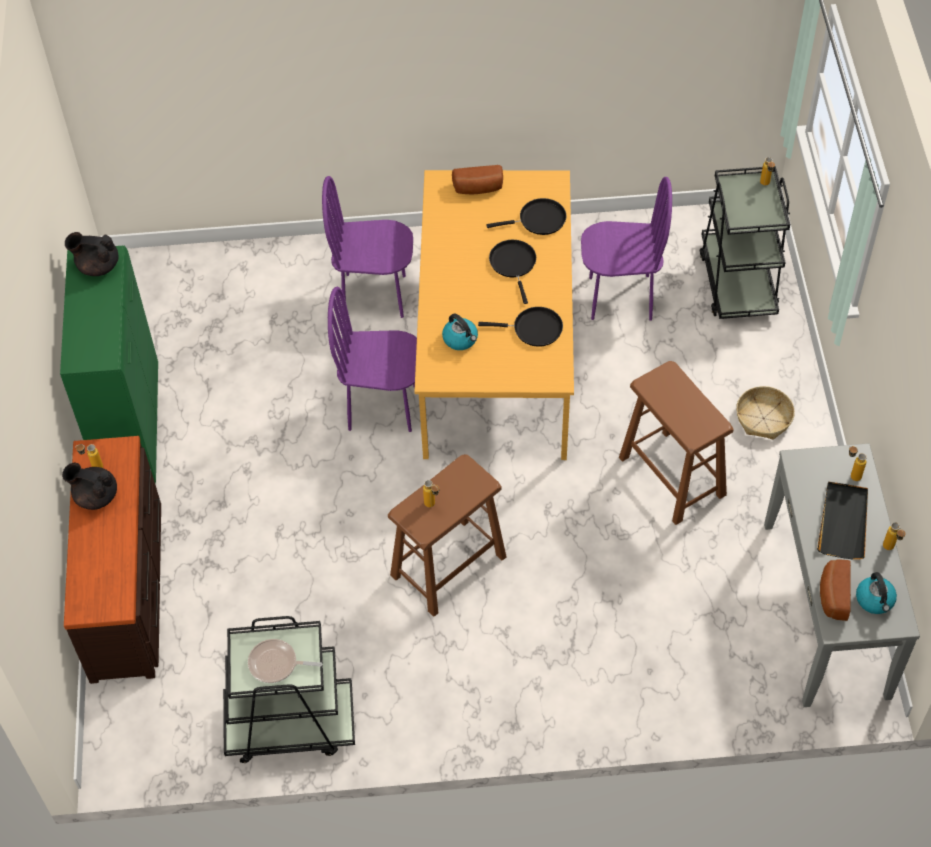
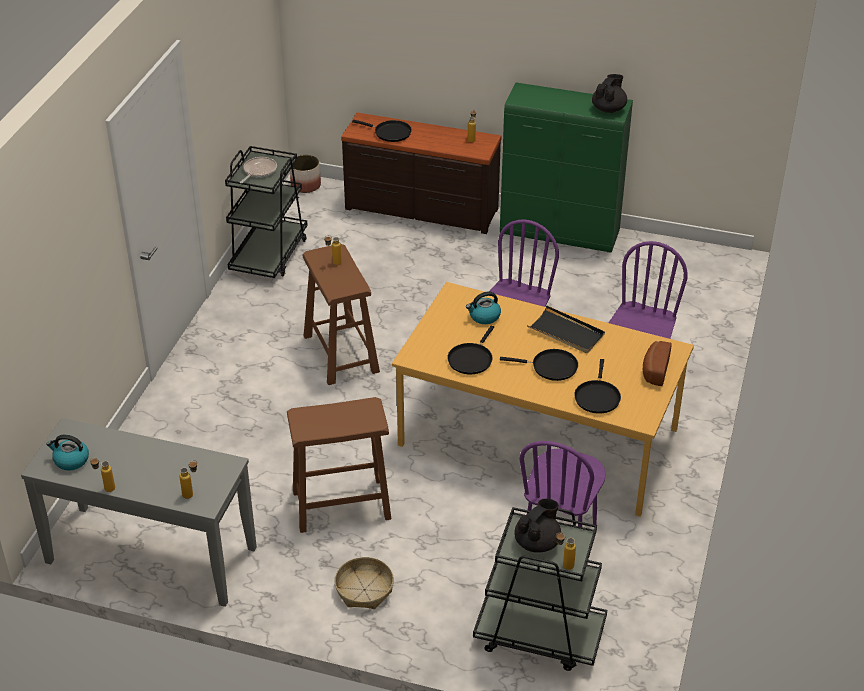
camera: 110 degrees right, 15 degrees down
(95, 496) = (448, 136): black teapot -> black teapot (537, 542)
(107, 564) = (390, 133): none -> black frying pan
(111, 750) = (306, 185): none -> planter
(832, 595) = (95, 437): bread -> none
(843, 522) = (152, 470): black tray -> black tray (566, 332)

